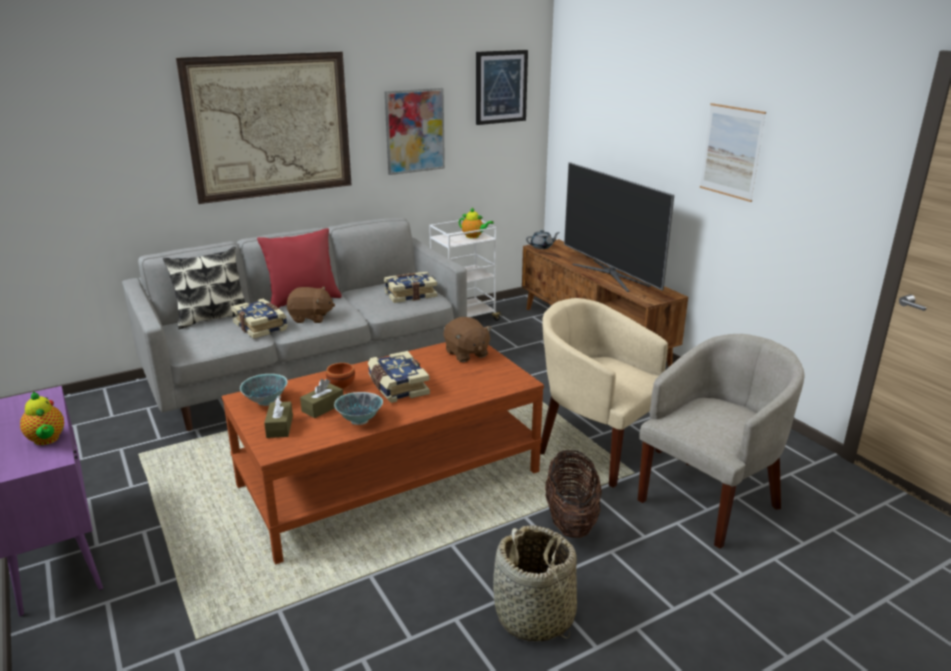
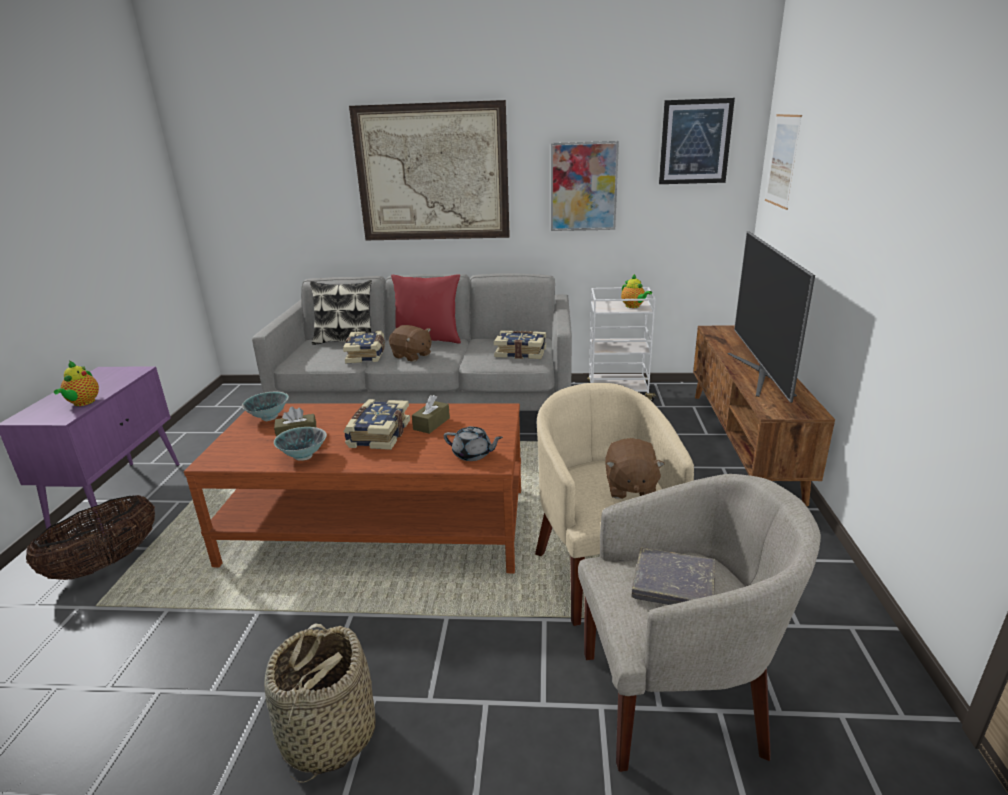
camera: 35 degrees right, 0 degrees up
(279, 426) = (245, 442): brown tissue box -> brown tissue box (431, 424)
(340, 386) = (337, 420): brown bowl -> none
(466, 354) = (483, 420): brown plush toy -> brown plush toy (630, 487)
(542, 247) = (717, 330): grey teapot -> grey teapot (473, 454)
(571, 519) = (486, 642): basket -> basket (105, 563)
(715, 415) = (673, 584): none -> grey book
(731, 151) = (904, 217): picture -> picture (782, 161)

